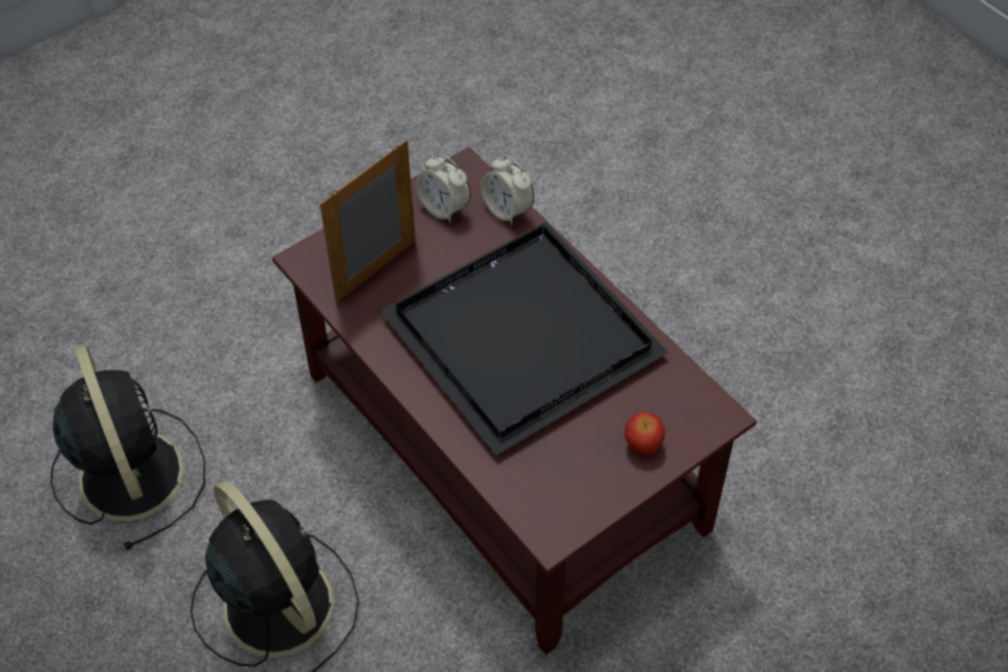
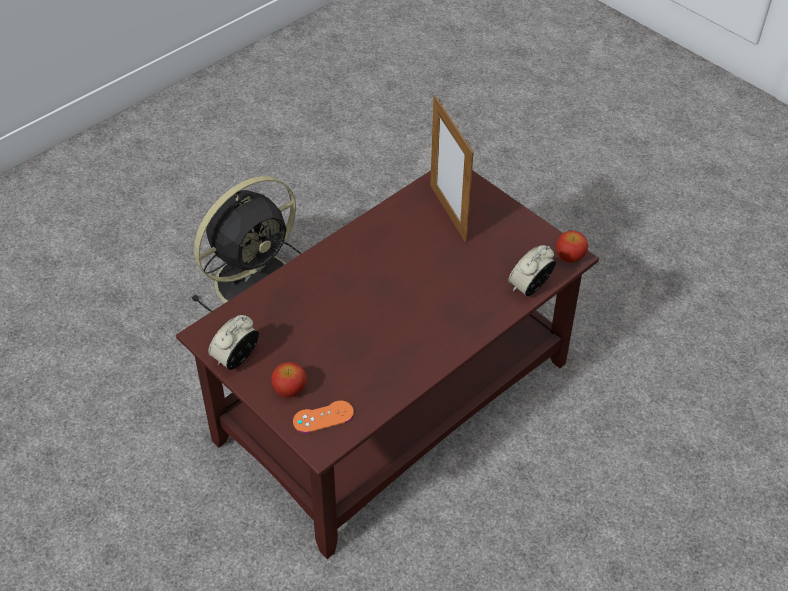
camera: 85 degrees right, 5 degrees down
(130, 471) = (354, 191): black fan -> none
(376, 270) = (448, 213): picture frame -> picture frame turned 150 degrees counterclockwise
(444, 208) = (523, 247): alarm clock -> alarm clock (236, 358)
(465, 169) = (570, 257): none -> apple
(523, 332) = (397, 306): black tray -> none
(682, 412) = (323, 417): none -> orange game controller

